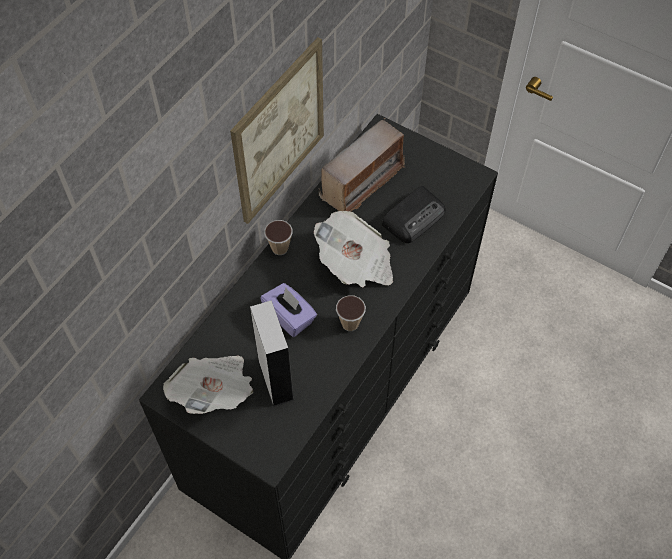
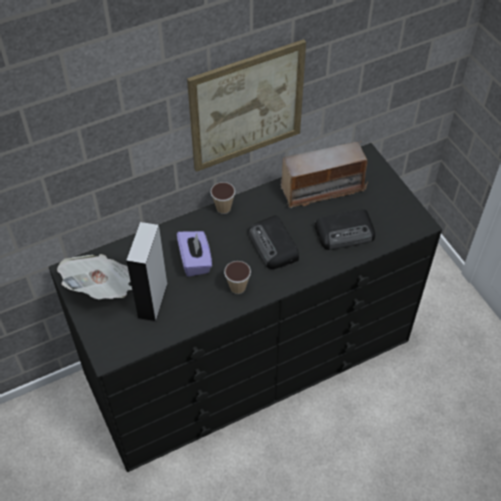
camera: 30 degrees right, 5 degrees down
(356, 264) = (274, 246): newspaper -> radio

